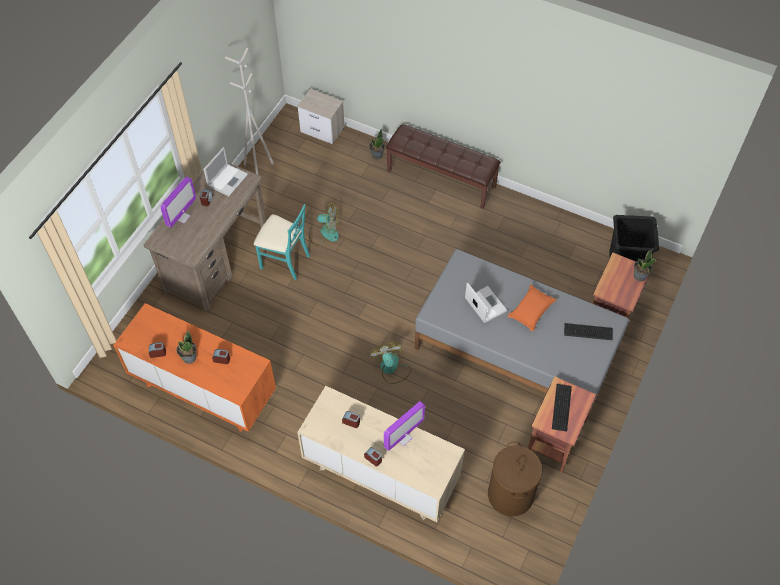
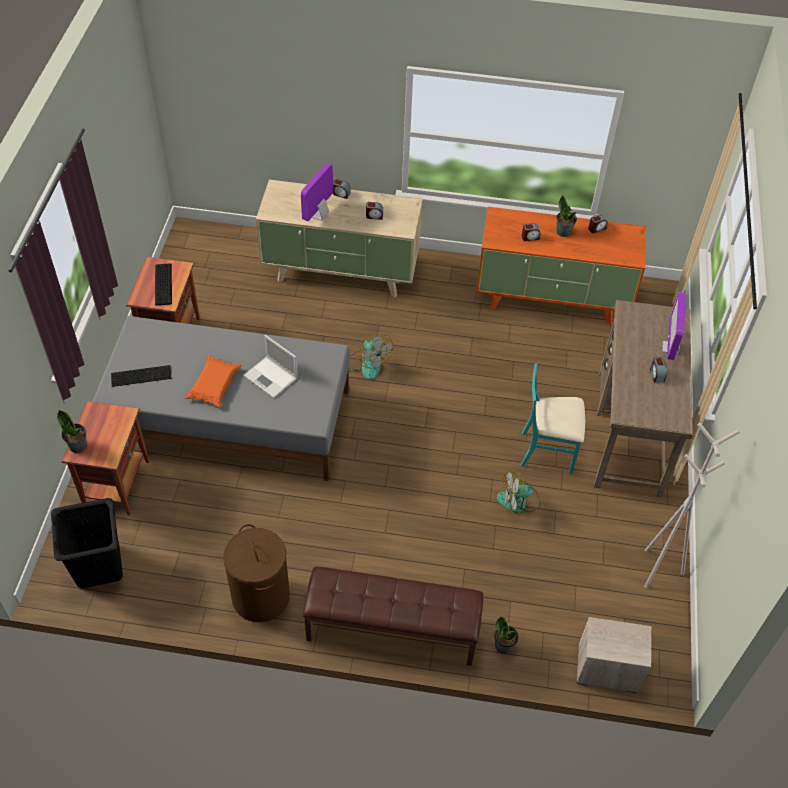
camera: 160 degrees right, 5 degrees down
(228, 179) = (650, 407): laptop -> none
(510, 494) = (209, 283): brown laundry basket -> brown laundry basket (261, 596)

